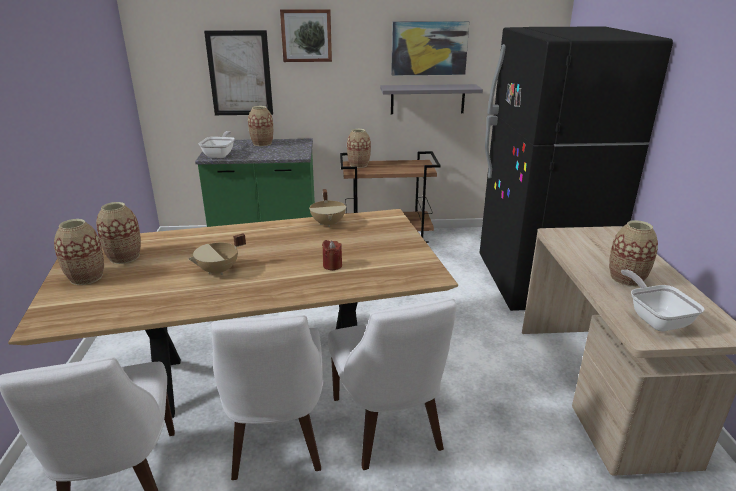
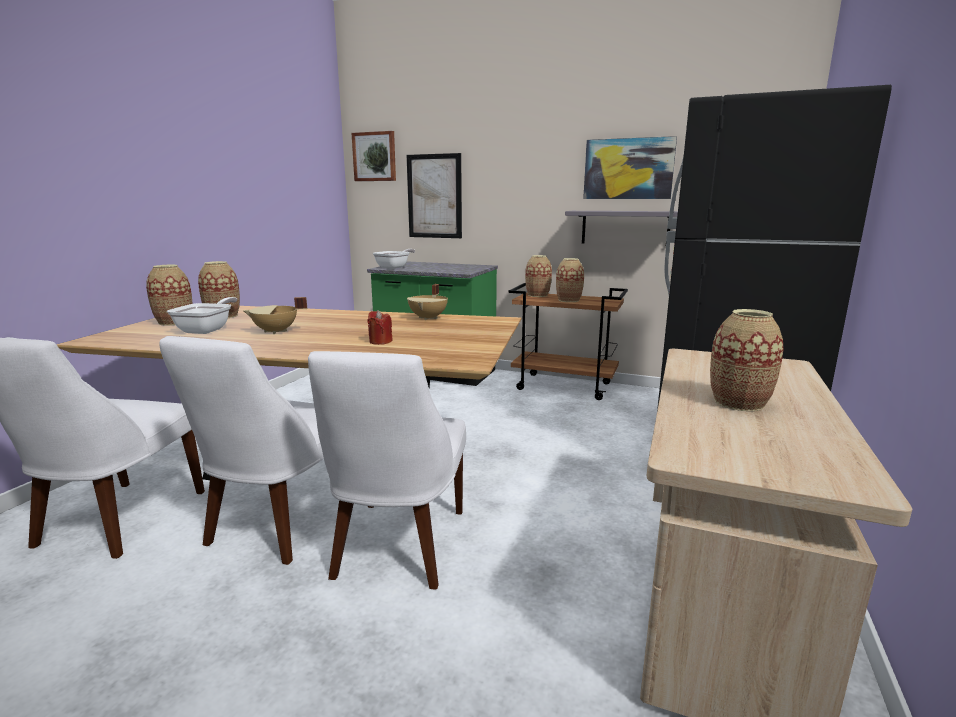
camera: 25 degrees right, 10 degrees down
(262, 143) = (444, 265): vase -> vase (569, 300)
(306, 35) = (498, 157): picture -> picture (375, 156)
(655, 318) = (730, 444): frying pan -> frying pan (208, 329)

